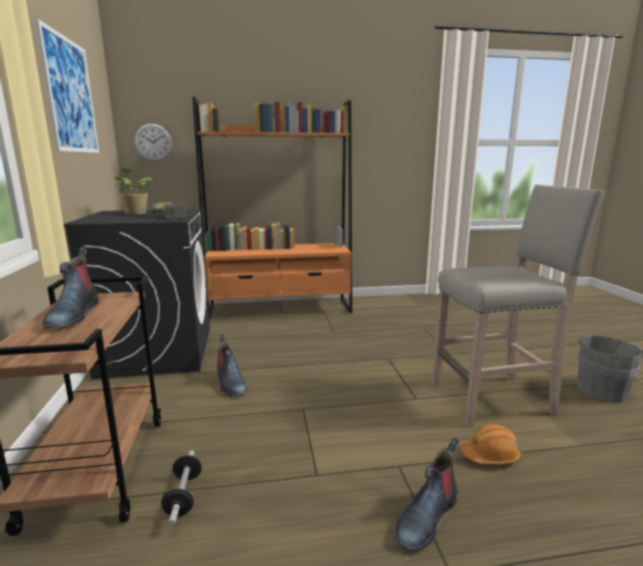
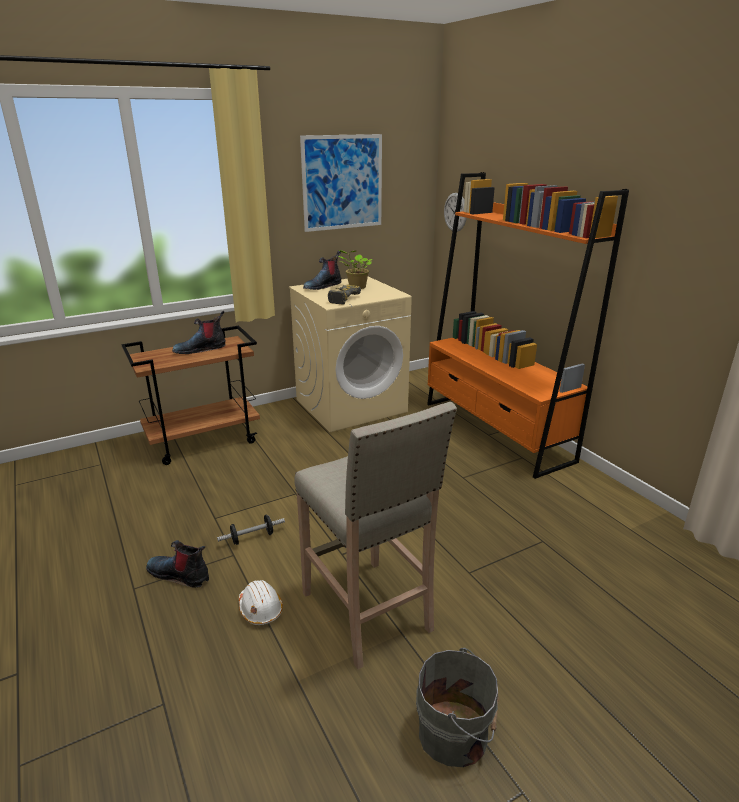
camera: 70 degrees right, 10 degrees up
(157, 351) = (351, 405): black washing machine -> beige washing machine
(184, 496) = (187, 475): dumbbell -> dumbbell (252, 537)
(230, 383) = (318, 451): boot -> boot (322, 286)
(490, 455) = (260, 609): orange hard hat -> white hard hat

